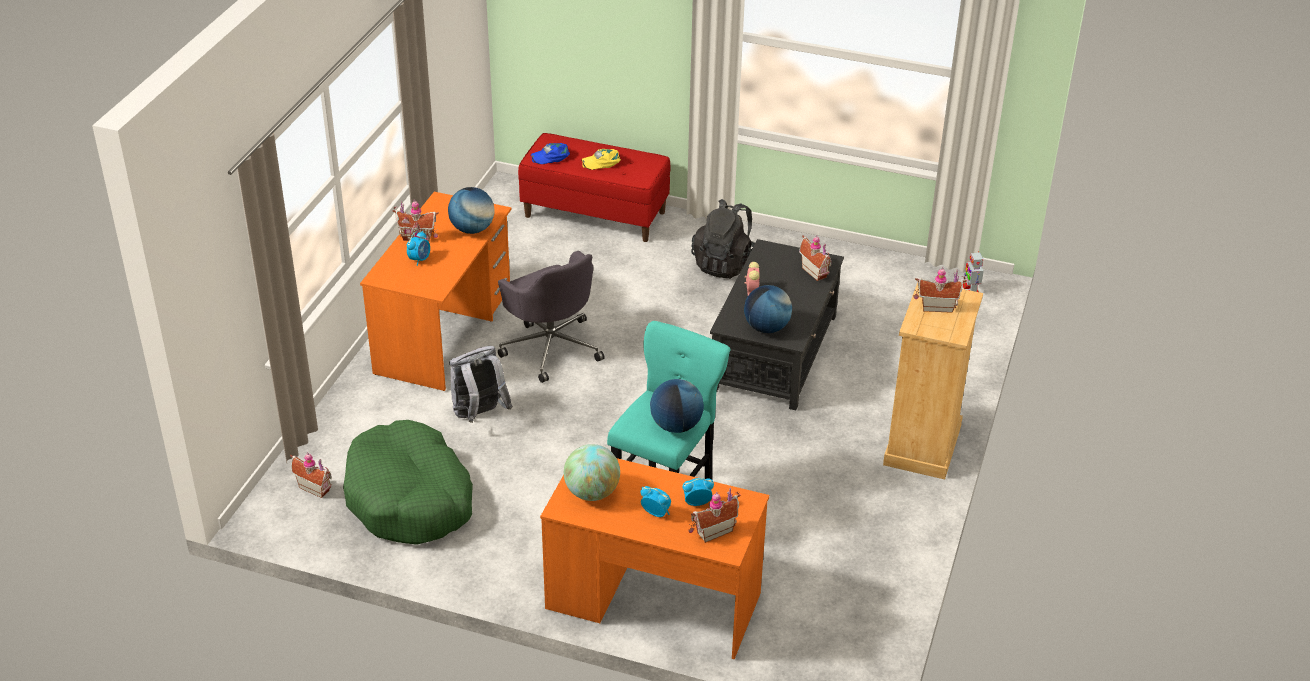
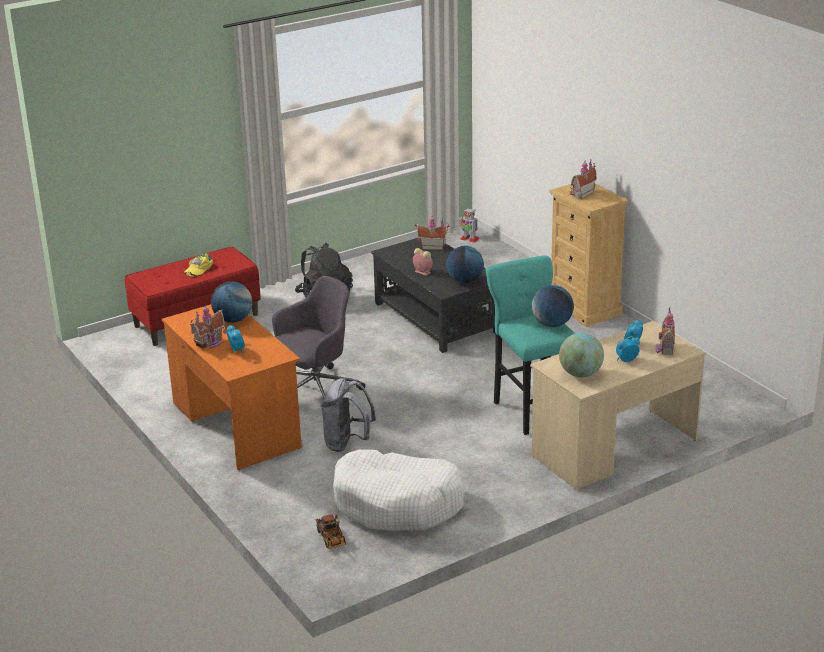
camera: 50 degrees left, 10 degrees down
(315, 487) = (332, 540): toy house -> toy truck
(410, 498) = (398, 503): green dog bed -> white dog bed
(551, 156) = (159, 282): blue cap -> none
(551, 347) = (315, 390): grey office chair -> grey office chair turned 45 degrees counterclockwise
(653, 601) = (614, 448): orange desk -> beige desk

